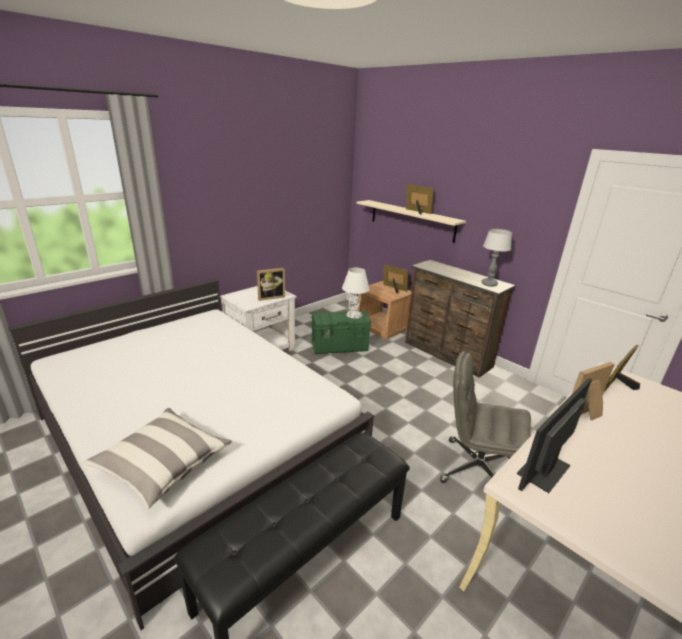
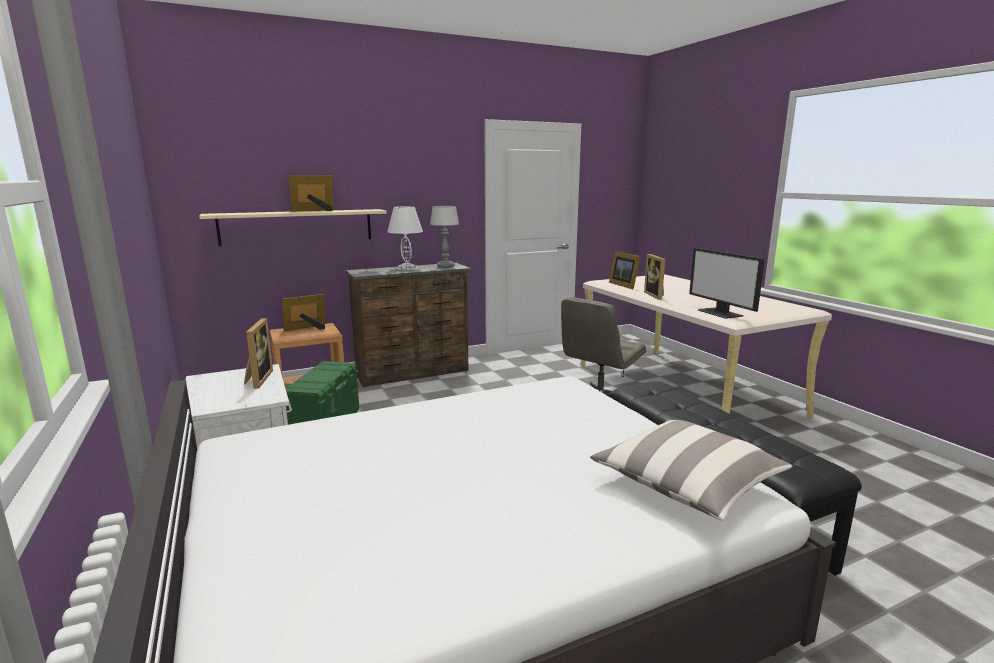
camera: 70 degrees left, 10 degrees down
(354, 314) = (327, 368): white table lamp -> white table lamp (407, 268)

